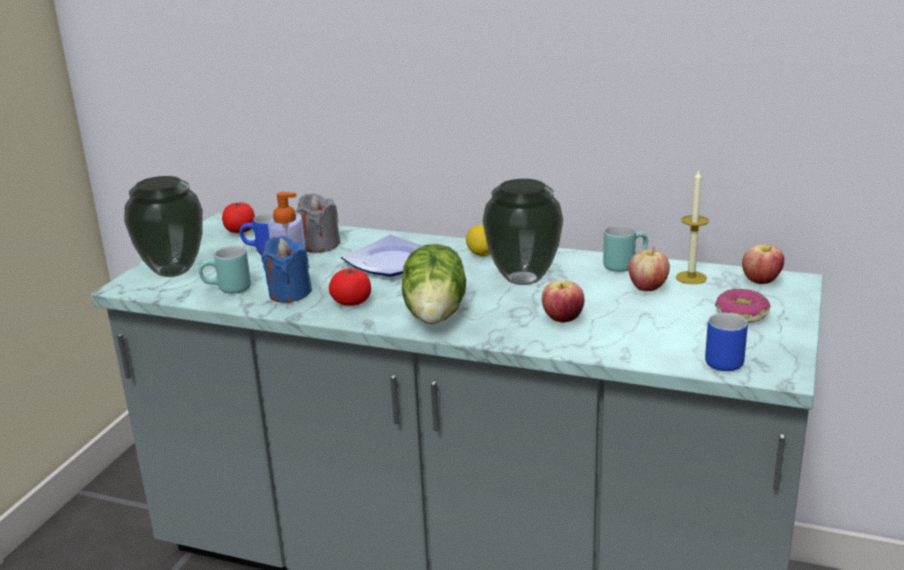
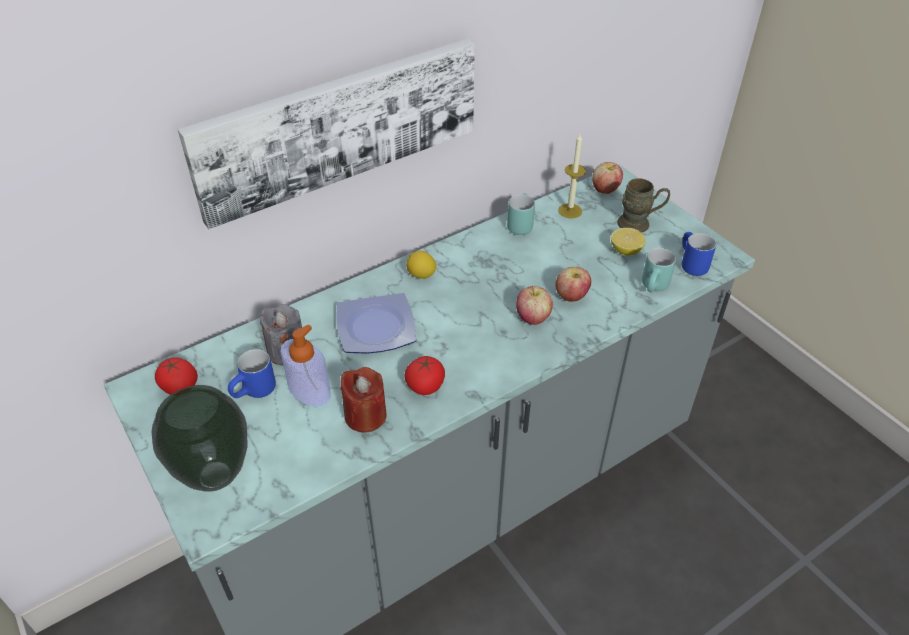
camera: 55 degrees left, 20 degrees up
(227, 290) = (309, 453): turquoise mug -> turquoise mug (655, 288)
(289, 293) = (365, 416): blue candle -> red candle
(436, 314) = (498, 350): lettuce -> none
(442, 65) = (338, 127): none -> picture
(523, 278) = (487, 278): vase -> none
(648, 287) = (564, 235): apple -> apple (532, 317)
(682, 321) = (625, 250): none -> lemon
(741, 314) = (639, 224): donut -> brown mug

